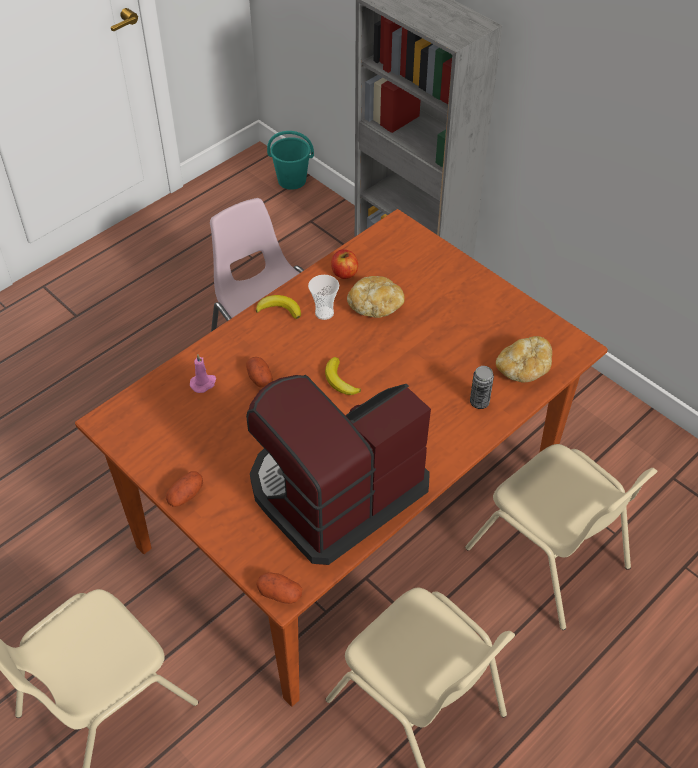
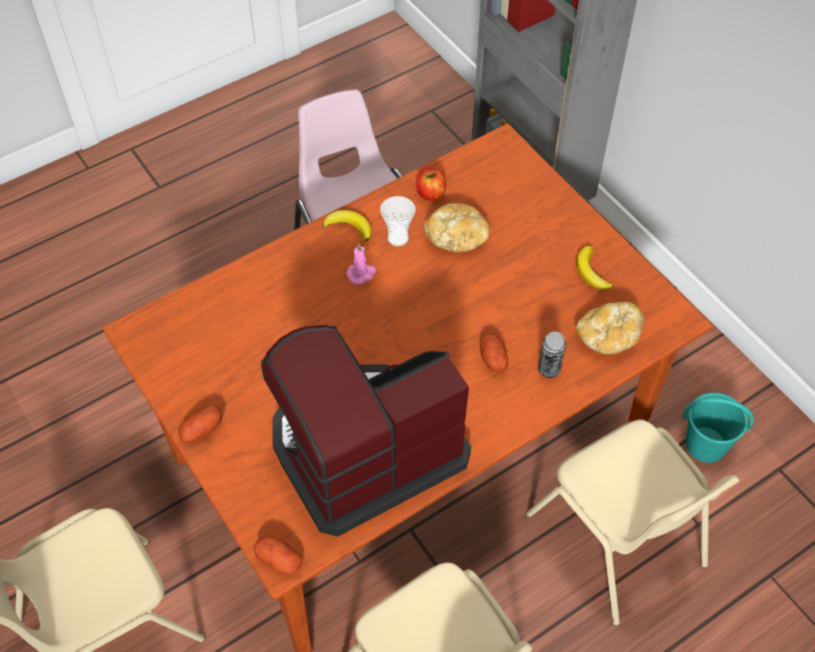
camera: 10 degrees right, 5 degrees up
(203, 383) = (248, 302): pink candle -> pink candle (361, 274)
(259, 378) = (310, 305): potato -> potato (492, 358)
(292, 180) = (421, 60): turquoise bucket -> turquoise bucket (706, 445)
(340, 380) = (398, 320): banana -> banana (591, 272)

